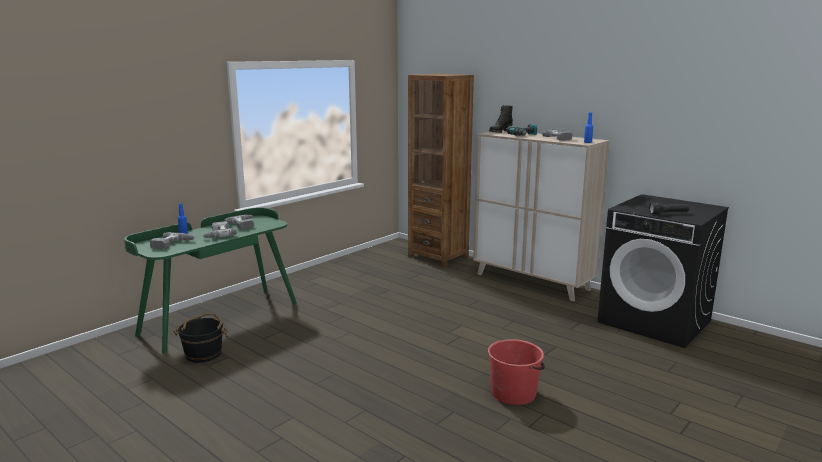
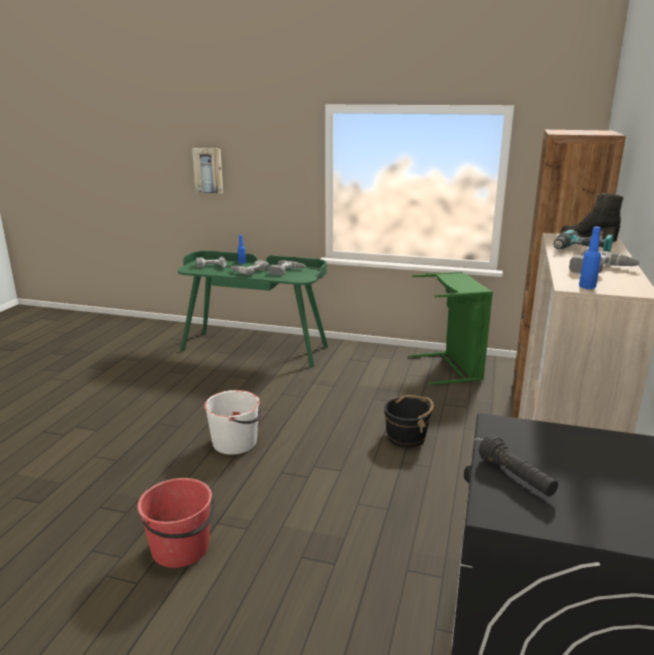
camera: 65 degrees right, 5 degrees up
(105, 141) = (208, 170): none -> picture
(204, 353) = (188, 363): black bucket -> black bucket (407, 437)
(363, 263) = (452, 368): none -> green laundry basket
(389, 353) = (235, 443): none -> white bucket

